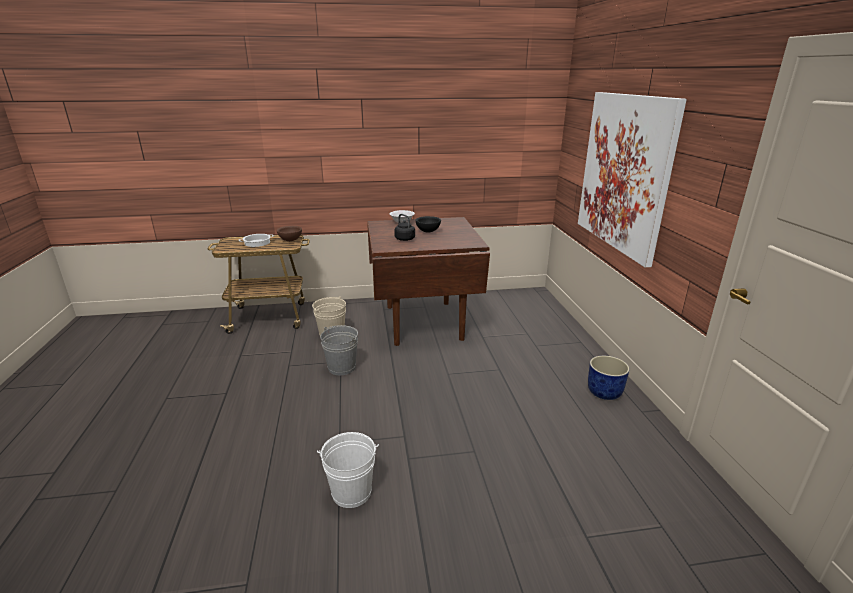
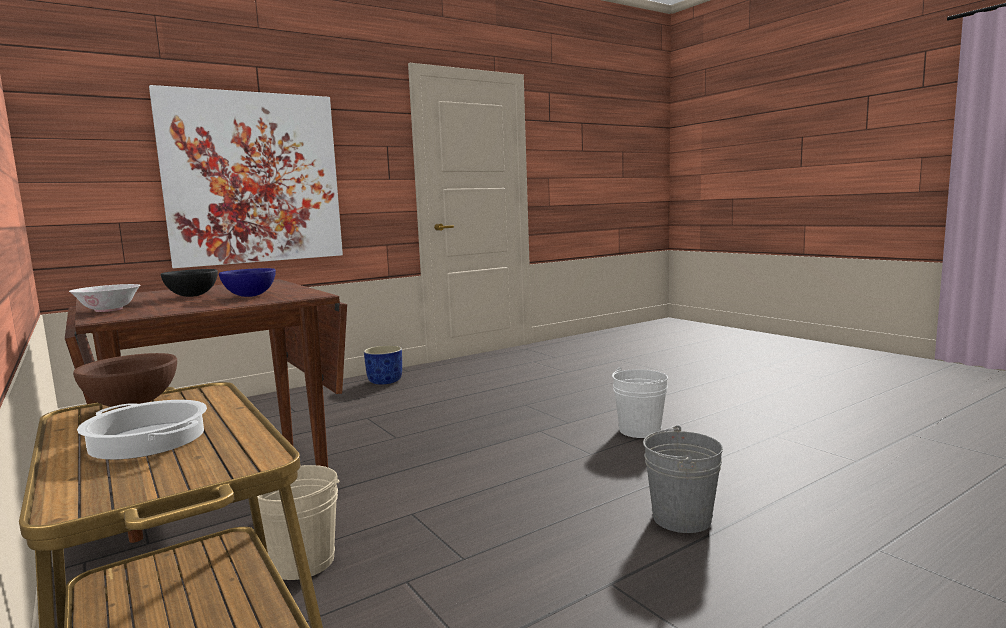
camera: 115 degrees left, 15 degrees down
(342, 367) = (431, 505): grey bucket -> grey bucket (681, 518)
(405, 239) = (250, 296): black kettle -> blue bowl

